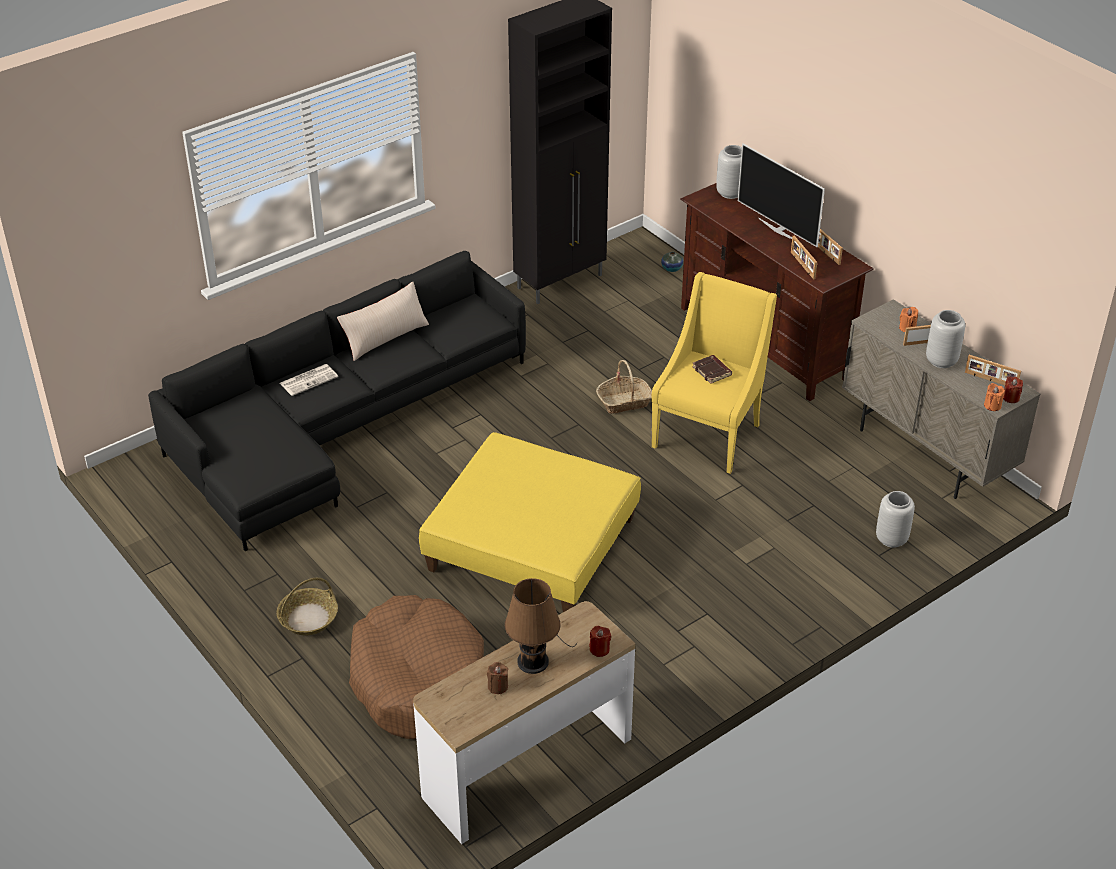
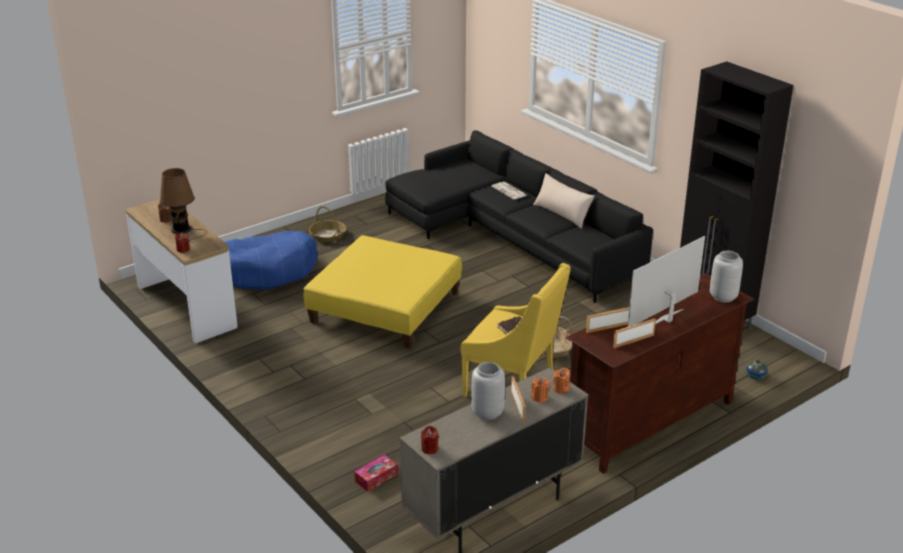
camera: 90 degrees right, 10 degrees down
(418, 680) = (268, 271): brown dog bed -> blue dog bed
(890, 539) = (376, 478): grey vase -> tissue box
(990, 380) = (457, 439): picture frame -> none
(992, 405) = (417, 436): orange candle -> orange candle (561, 389)

